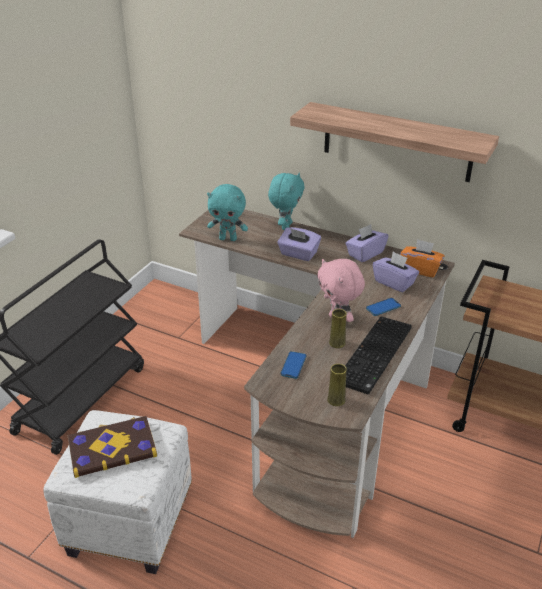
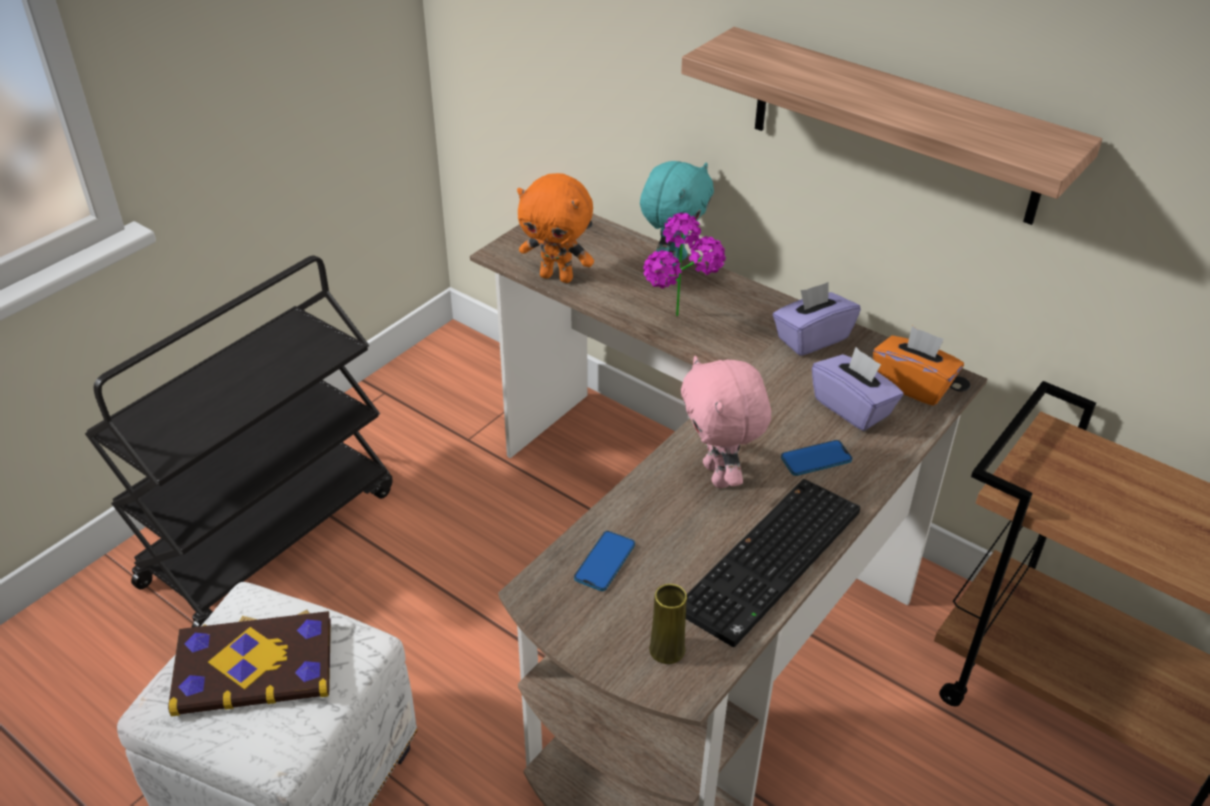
camera: 10 degrees right, 5 degrees up
(228, 238) = (557, 277): turquoise plush toy -> orange plush toy
(298, 254) = (681, 324): purple tissue box -> potted plant
(337, 343) = (703, 525): yellow vase -> none

